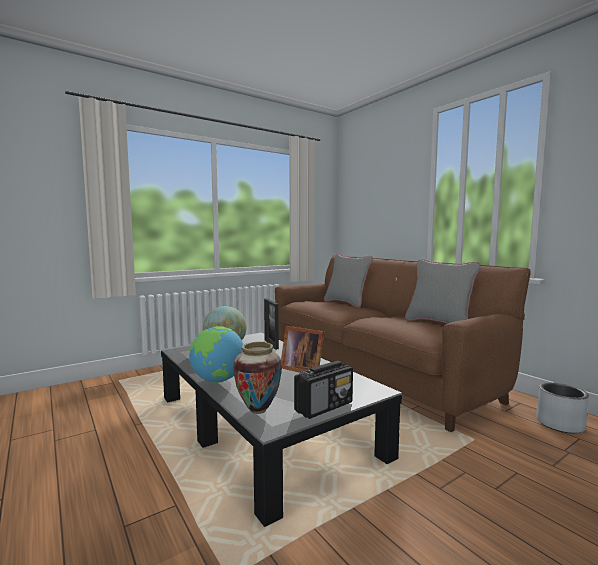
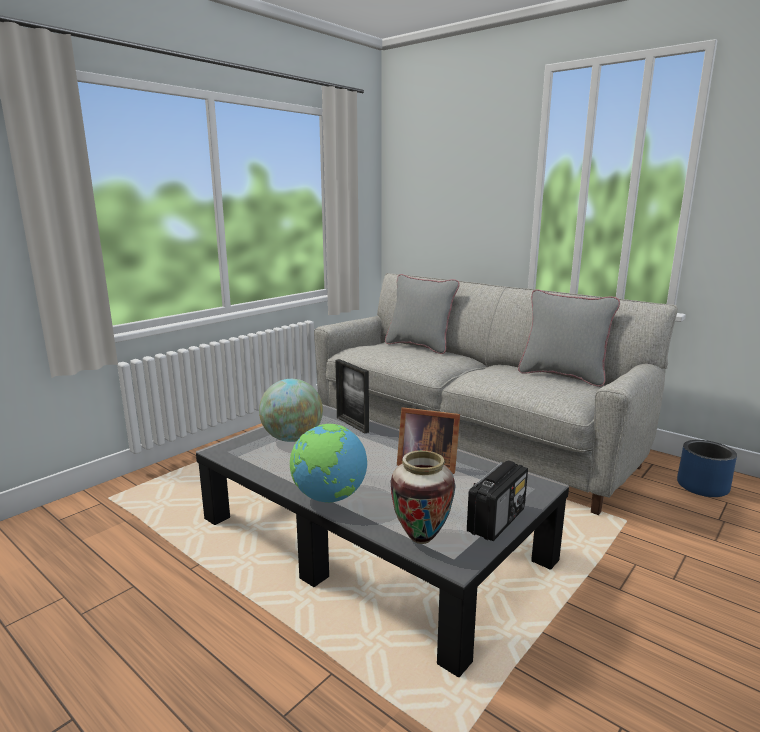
camera: 15 degrees left, 10 degrees up
(374, 373) = (469, 441): brown sofa -> grey sofa
(560, 424) = (702, 487): grey planter -> blue planter

